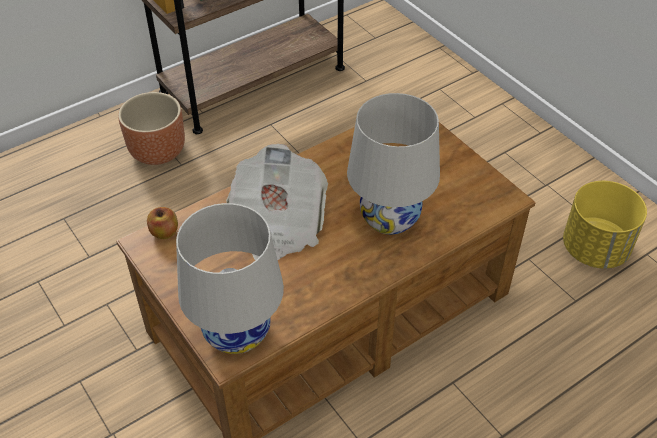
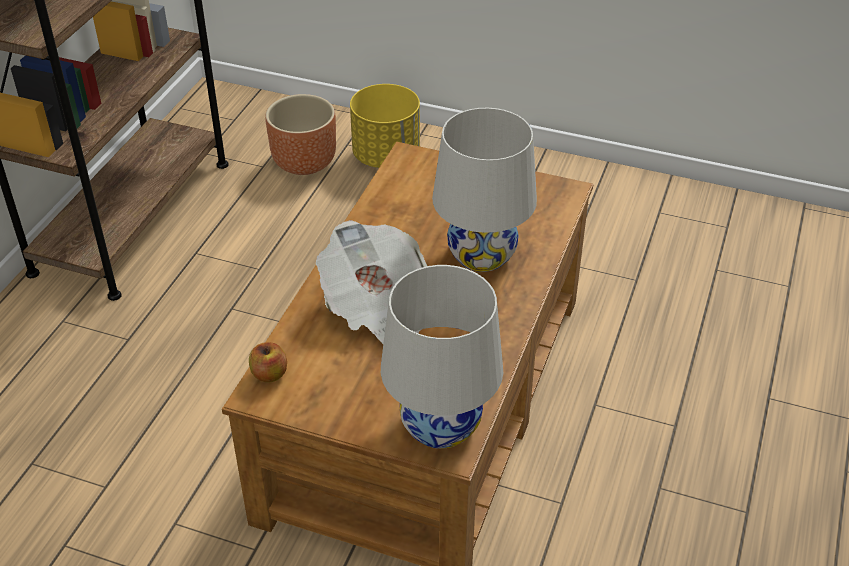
camera: 35 degrees left, 5 degrees down
(158, 152) = (87, 338): brown planter -> brown planter (305, 162)
(595, 249) = (614, 228): yellow planter -> yellow planter (386, 156)

